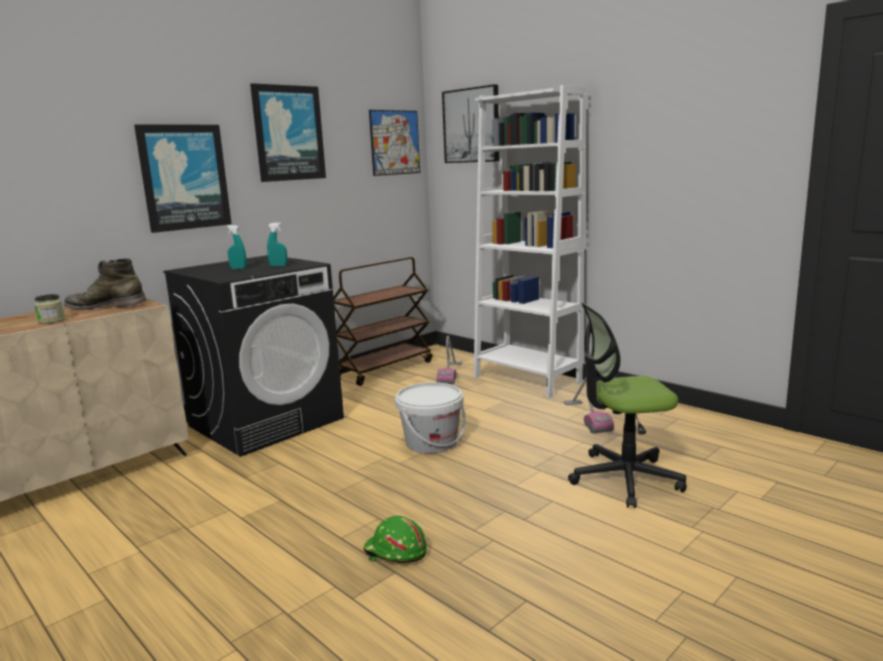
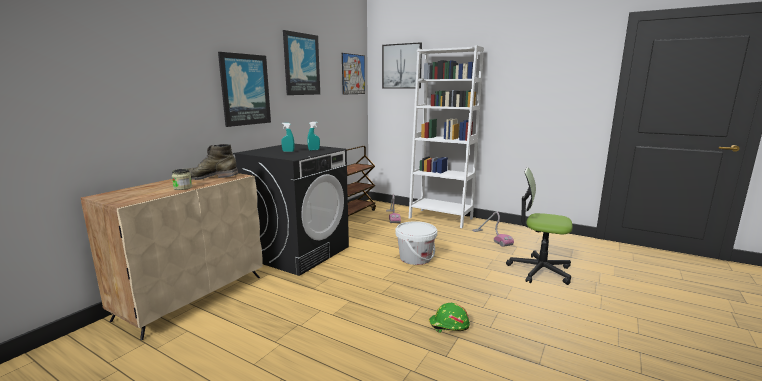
camera: 15 degrees left, 0 degrees up
(624, 478) = (539, 270): office chair -> office chair turned 45 degrees clockwise

